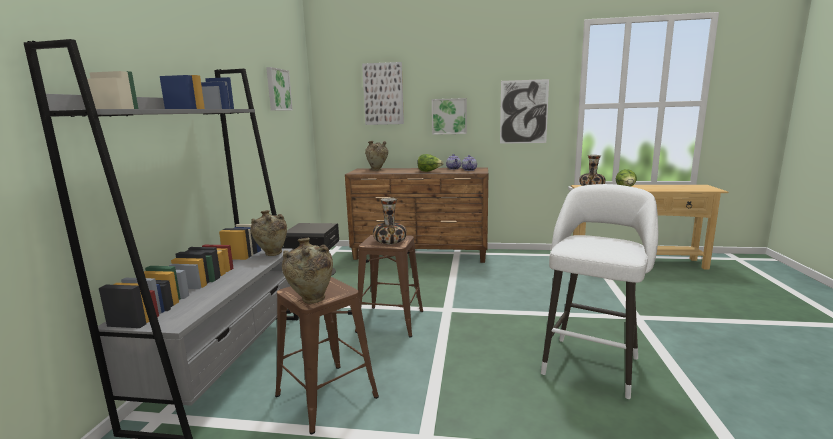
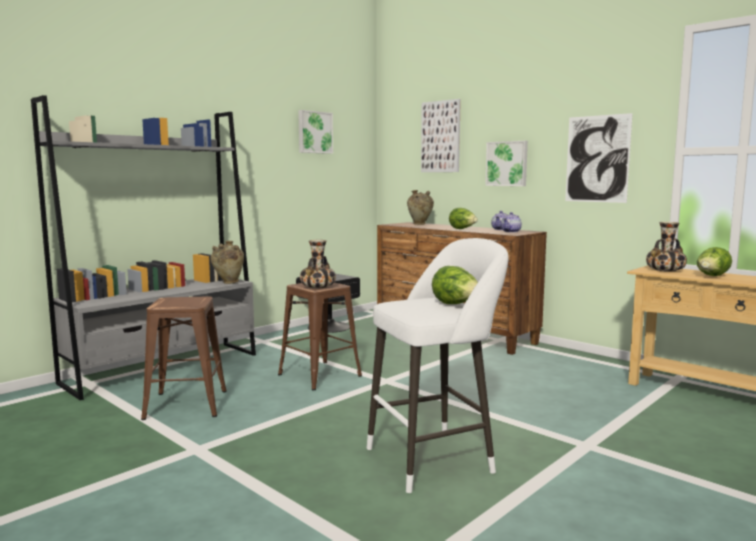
camera: 35 degrees right, 5 degrees down
(311, 301) = (162, 305): beige vase -> none
(618, 240) = (456, 305): none -> lettuce

